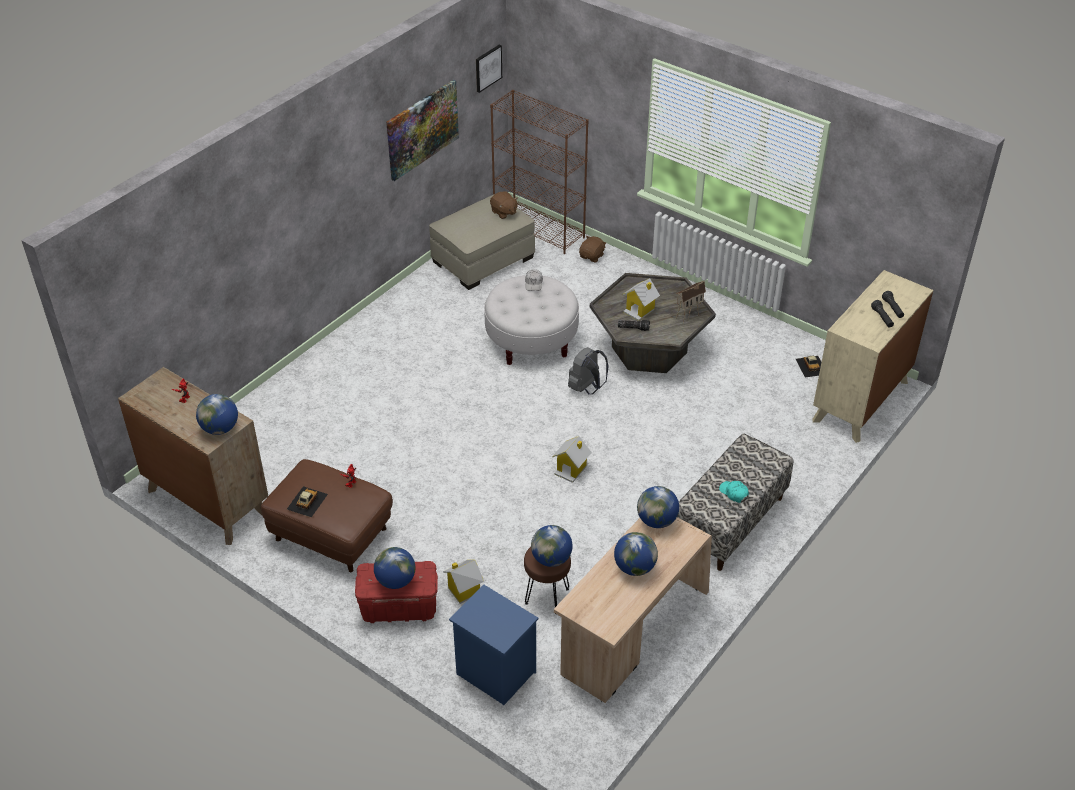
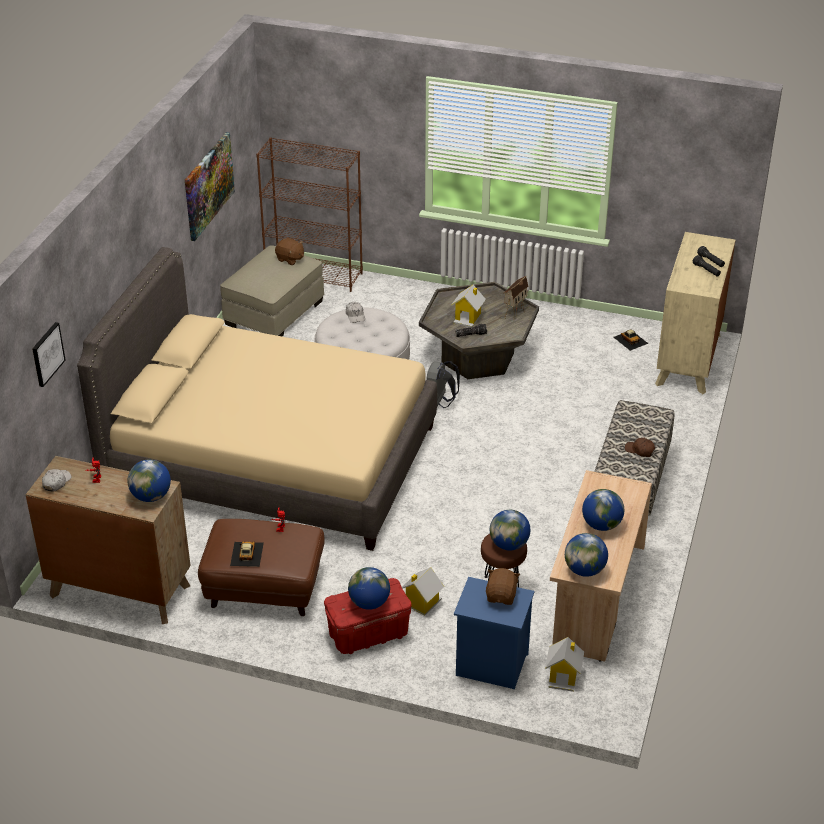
camera: 20 degrees left, 5 degrees down
(149, 393) = (56, 482): none -> white cap
(404, 407) = (271, 459): none -> beige bed
(487, 68) = (248, 118): picture -> picture (47, 354)
(571, 469) = (463, 476): toy house -> toy house (563, 677)
(592, 256) = (379, 288): brown plush toy -> brown plush toy (501, 596)
(656, 521) = (598, 482): globe -> globe (584, 570)
(734, 493) = (640, 450): turquoise cap -> brown cap

